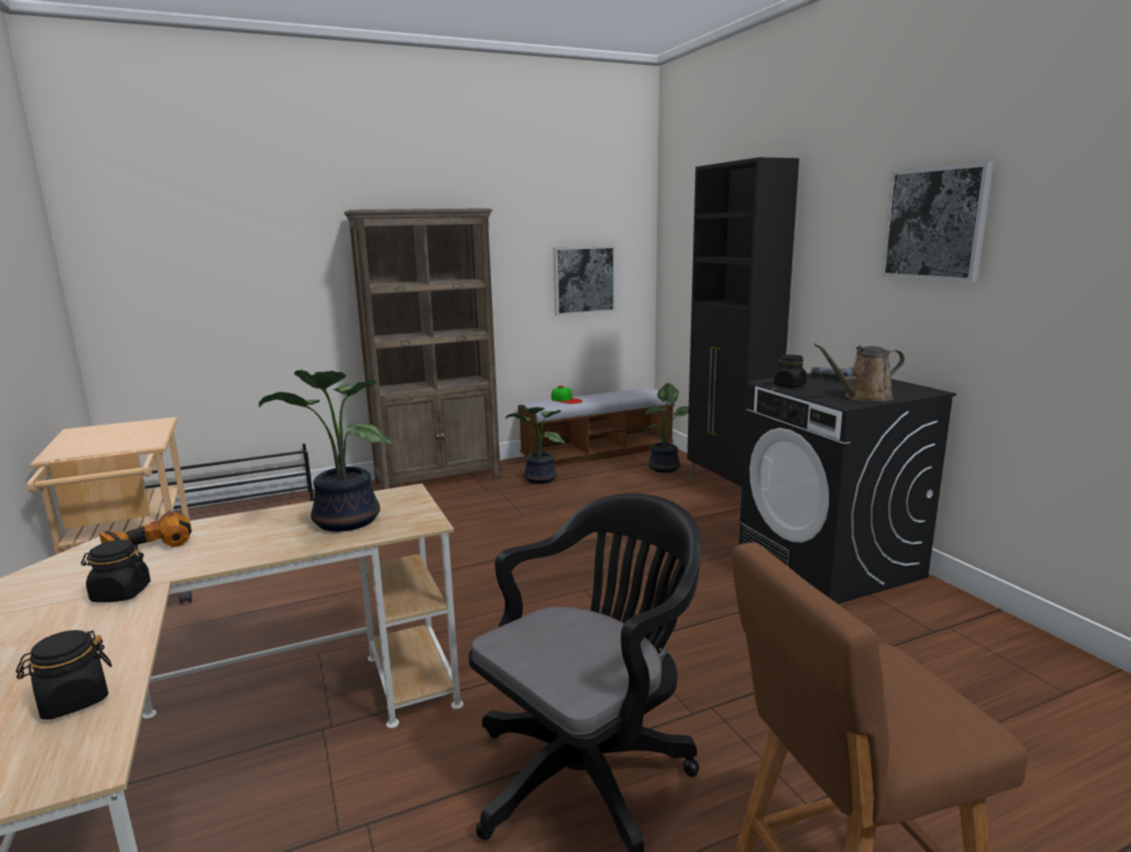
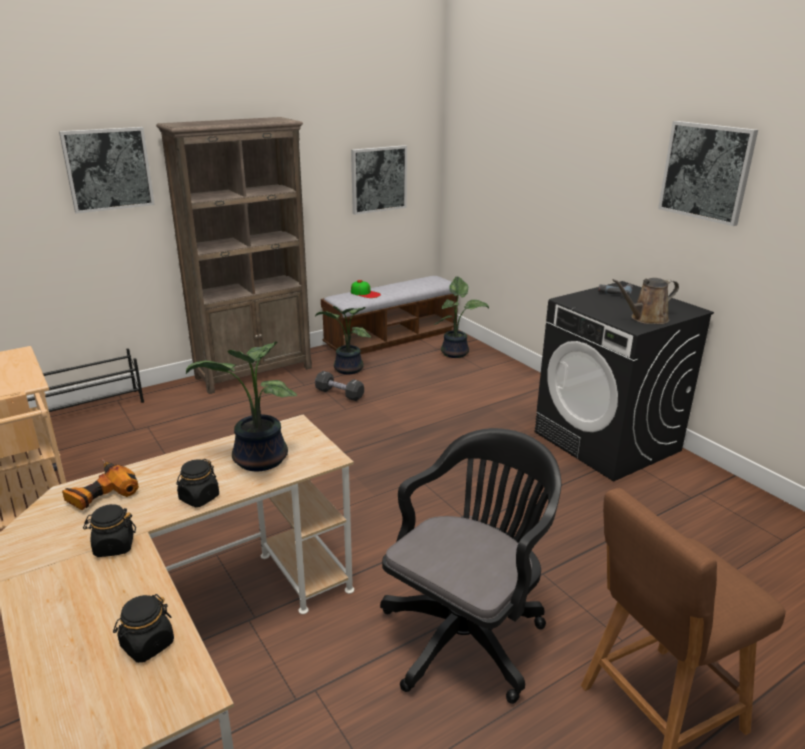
camera: 10 degrees left, 10 degrees up
(293, 255) = (108, 169): none -> picture
(522, 501) = (339, 394): none -> black dumbbell
(729, 489) = (515, 373): black cabinet -> none
(789, 385) = (584, 304): black jar -> black jar (199, 498)

